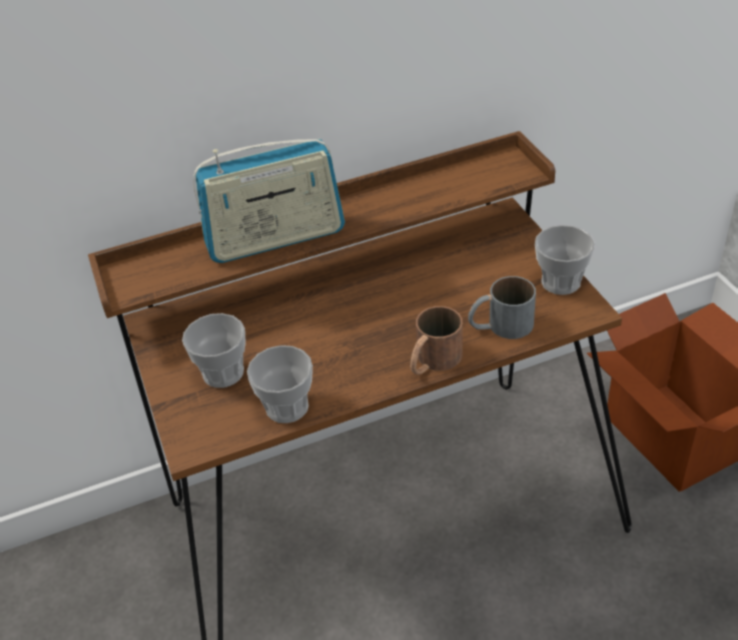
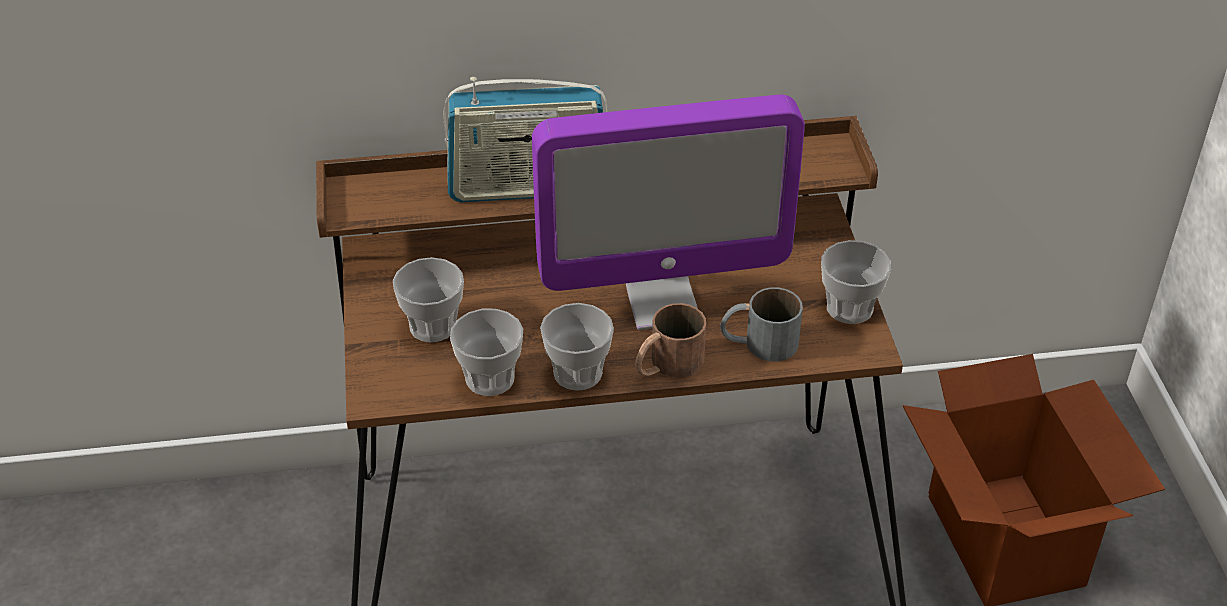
camera: 10 degrees right, 0 degrees up
(360, 385) = (577, 373): none -> cup
(409, 311) = (662, 302): none -> monitor

